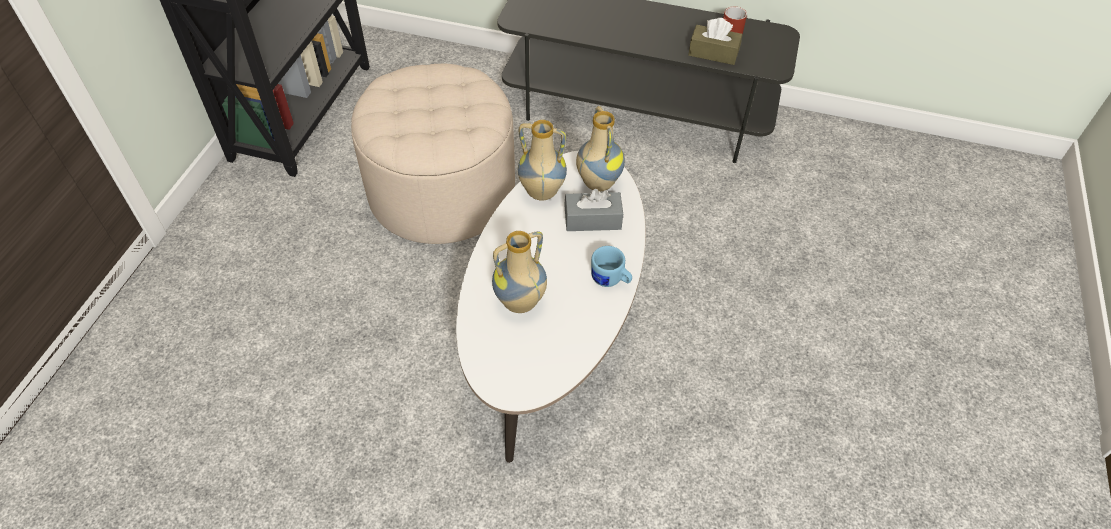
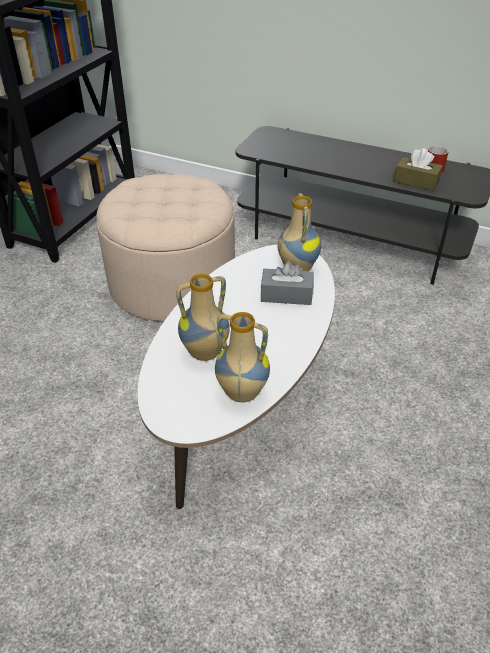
camera: 10 degrees right, 10 degrees down
(541, 193) = (244, 271): vase -> vase (241, 393)
(610, 280) = (293, 343): blue mug -> none

